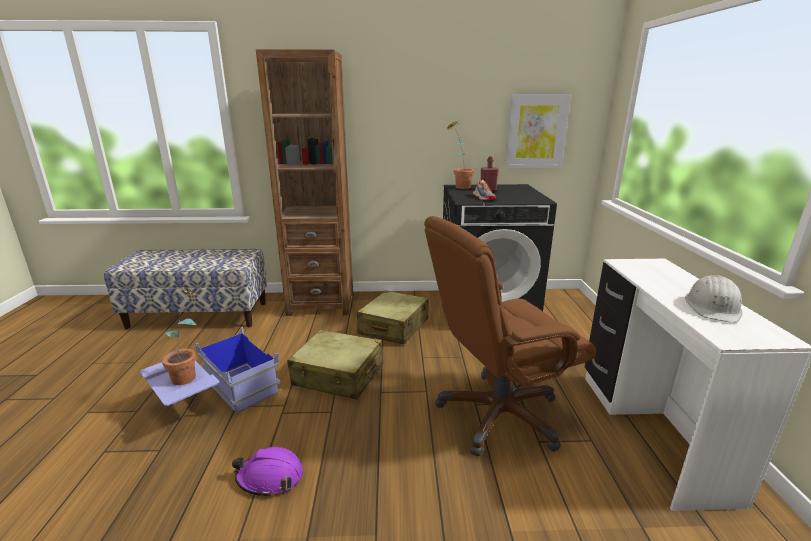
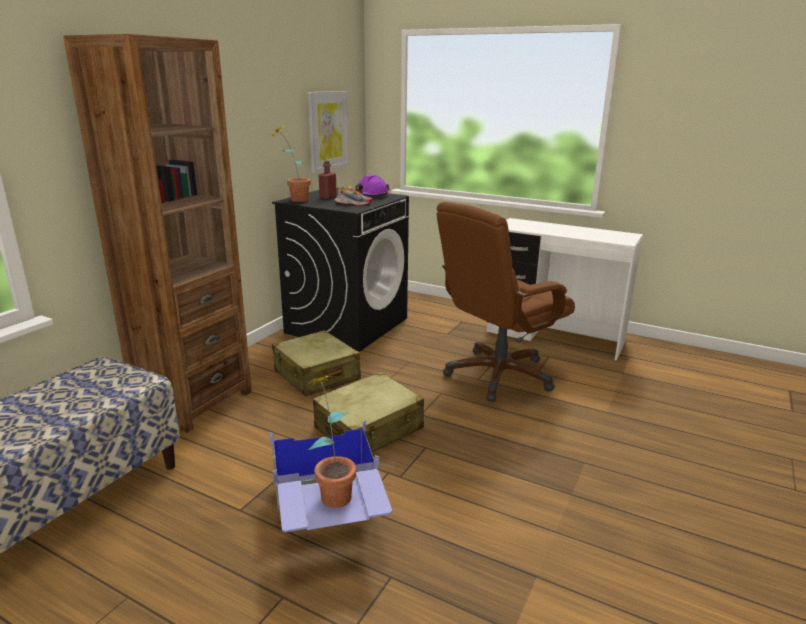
camera: 60 degrees left, 0 degrees up
(270, 477) = (492, 501): purple hard hat -> purple hard hat (370, 196)
(498, 415) = (498, 375): brown office chair -> brown office chair turned 45 degrees clockwise
(713, 307) = (588, 232): white hard hat -> none

